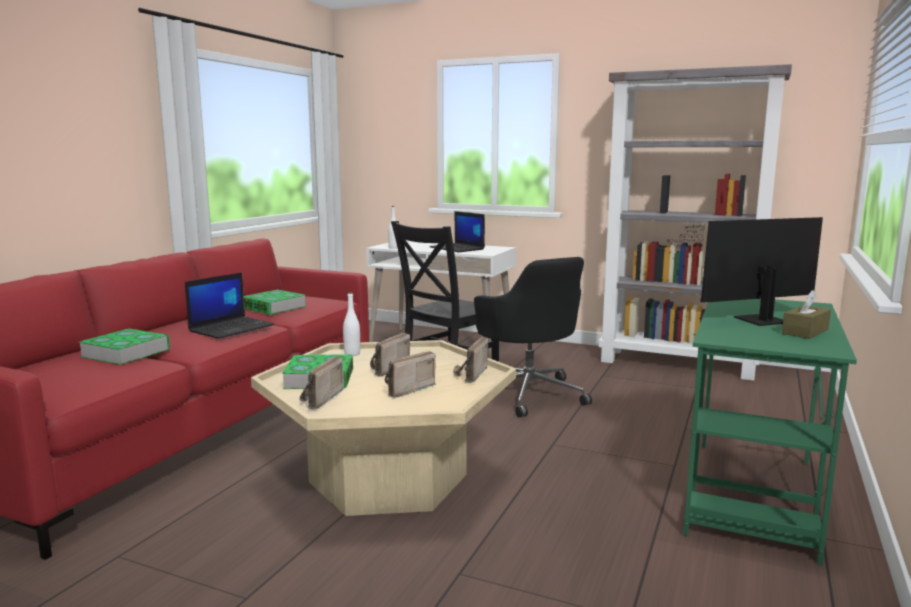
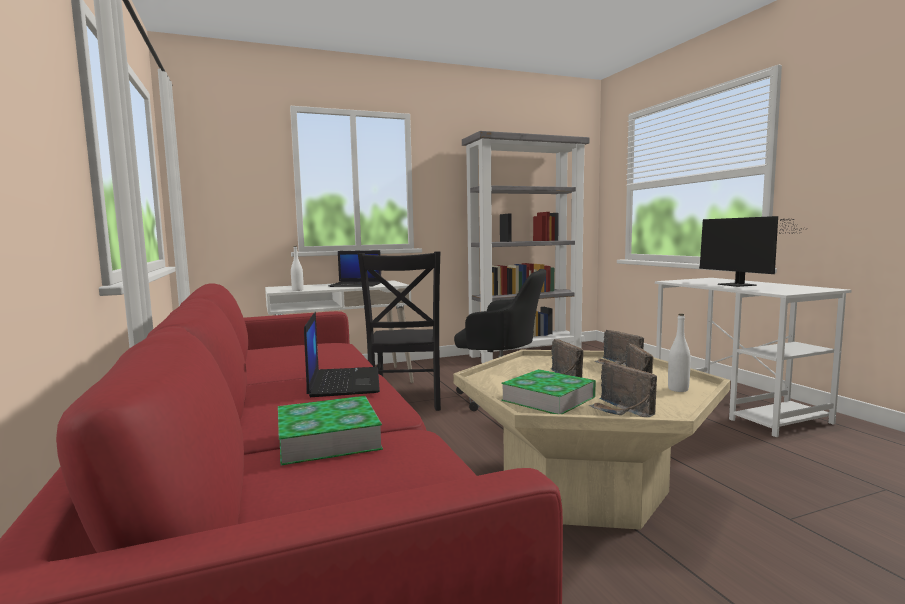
camera: 45 degrees left, 5 degrees down
(274, 307) = (303, 358): book -> none
(352, 354) = (491, 377): white bottle -> white bottle (678, 389)
(752, 496) = (737, 406): green desk -> white desk
(754, 320) = (739, 285): monitor -> monitor turned 45 degrees counterclockwise
(805, 332) = (779, 285): brown tissue box -> none

